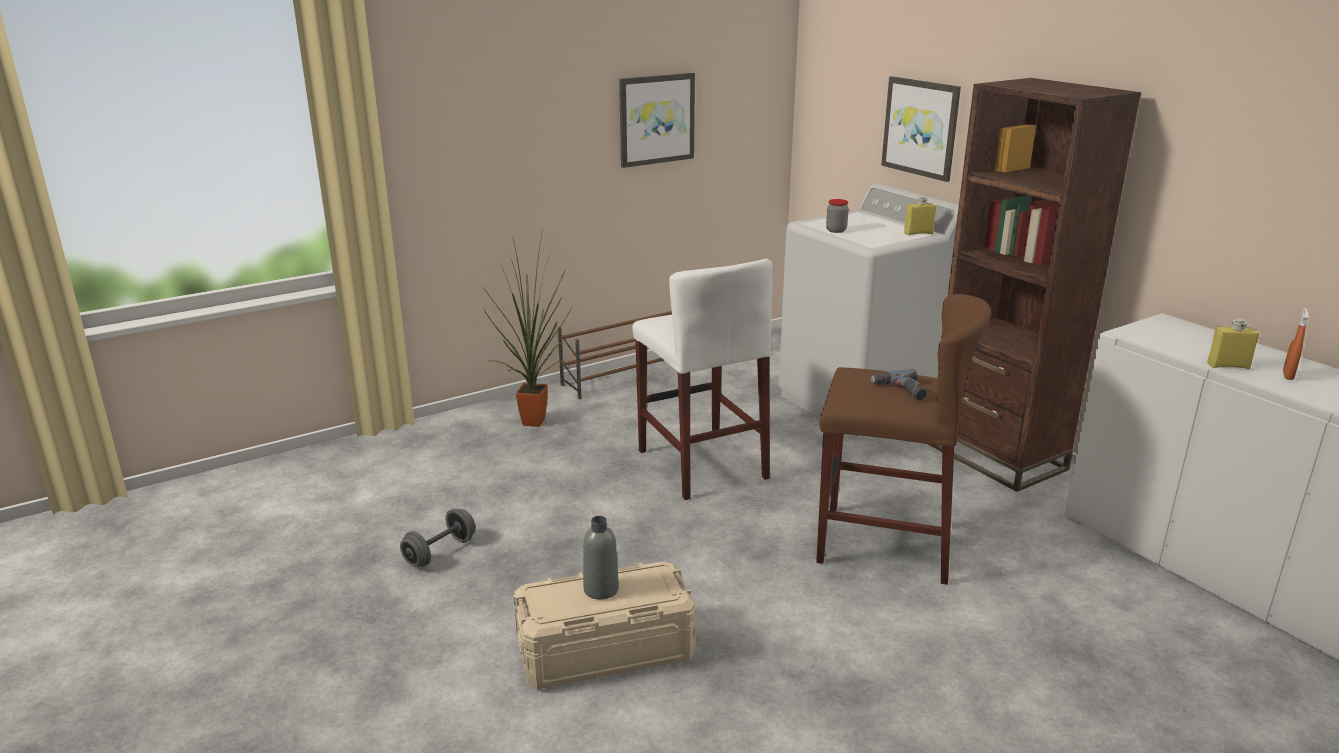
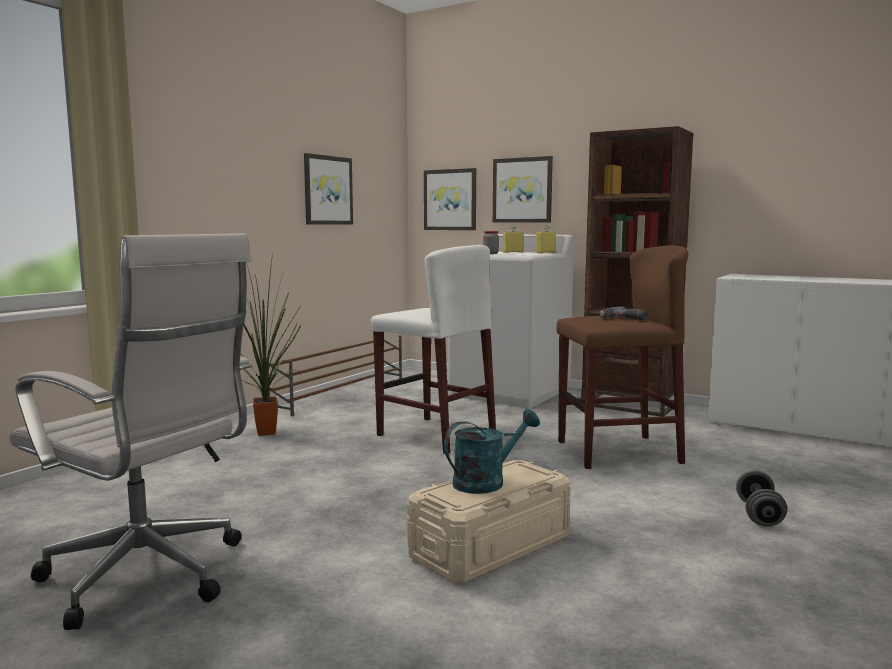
camera: 25 degrees left, 15 degrees down
(308, 599) = (150, 577): none -> white office chair
(440, 552) = (263, 519): grey dumbbell -> grey dumbbell (759, 514)
(601, 589) = (486, 482): grey bottle -> turquoise watering can
(838, 122) = (450, 200): none -> picture
(1228, 366) = (808, 280): yellow bottle -> yellow bottle (513, 252)
(1288, 375) = (843, 280): orange spray bottle -> none

